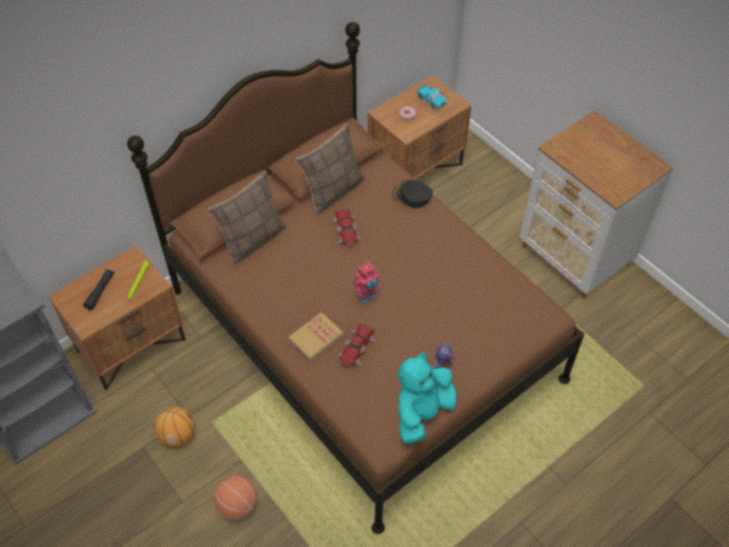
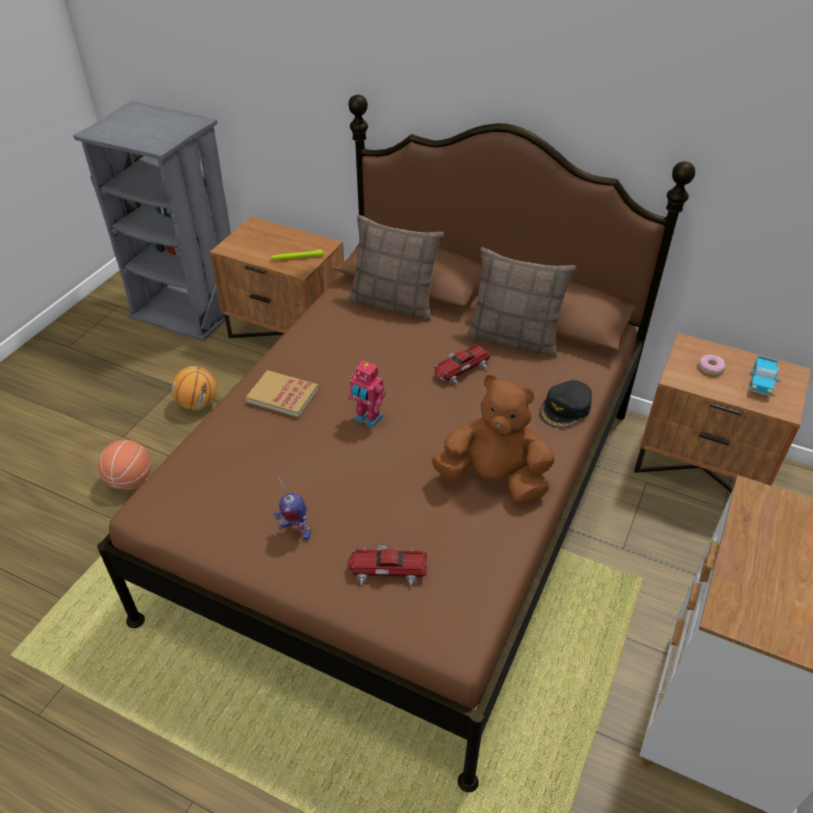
camera: 65 degrees right, 10 degrees down
(100, 291) = (272, 241): black flashlight -> none
(357, 348) = (282, 435): toy car -> toy car (387, 569)
(412, 196) = (565, 409): black cap -> black cap turned 135 degrees counterclockwise
(422, 413) = (210, 533): turquoise plush toy -> none
(449, 255) = (493, 479): none -> brown plush toy

